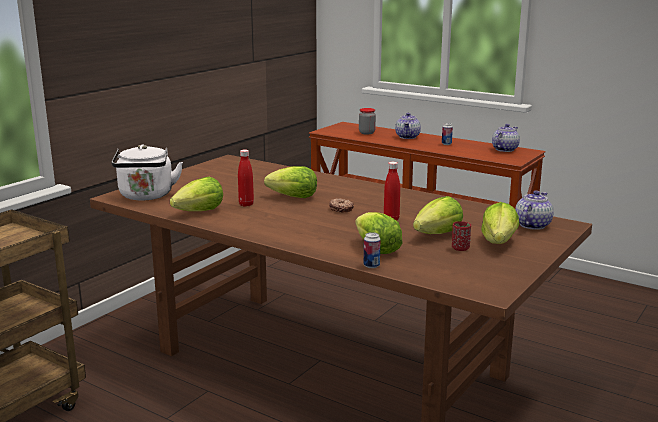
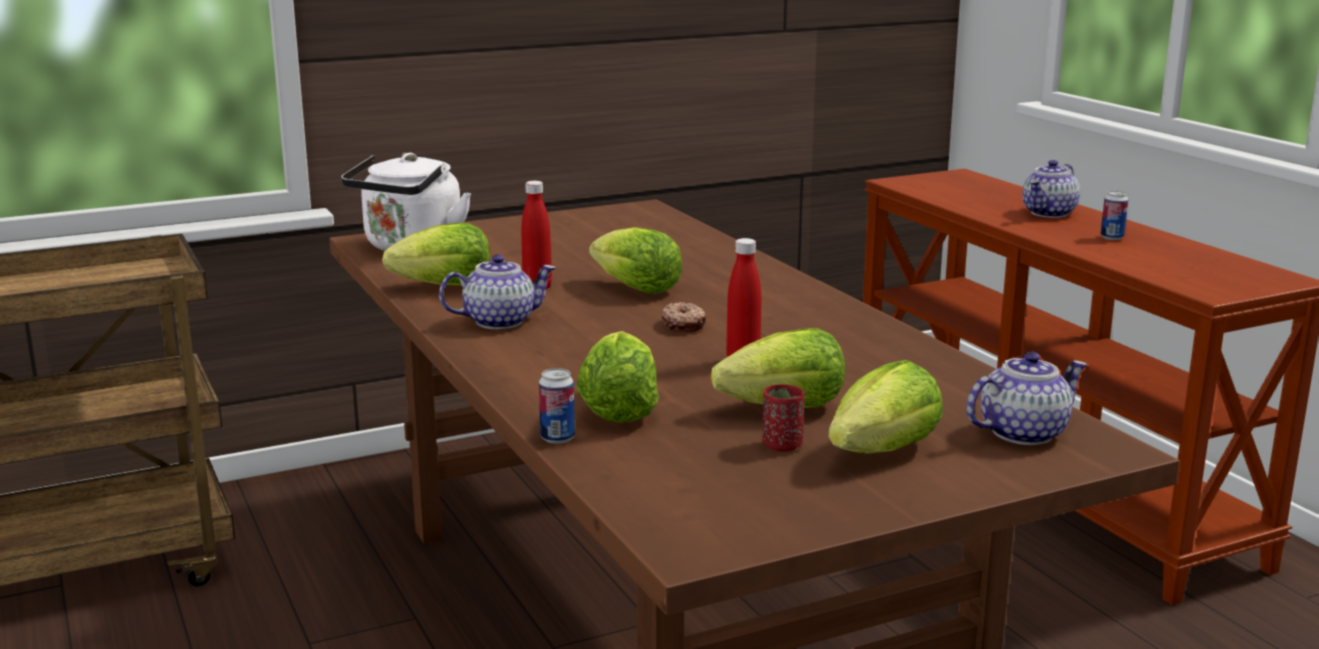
camera: 30 degrees right, 0 degrees up
(367, 133) = (976, 195): jar -> none
(504, 149) = (1231, 267): teapot -> teapot (500, 321)

